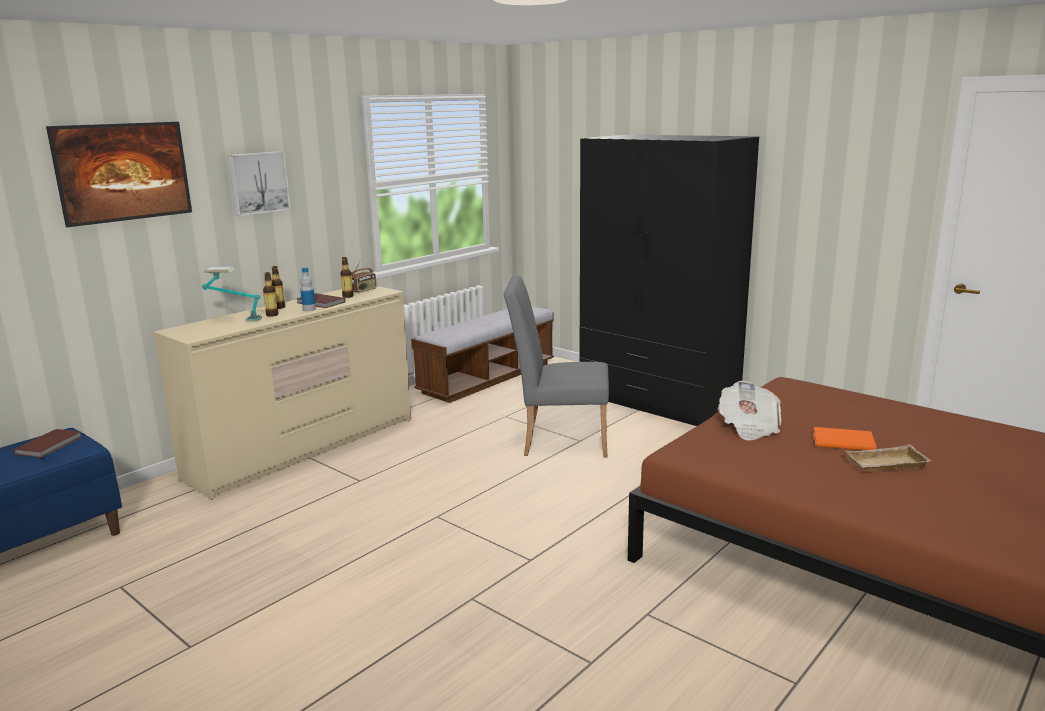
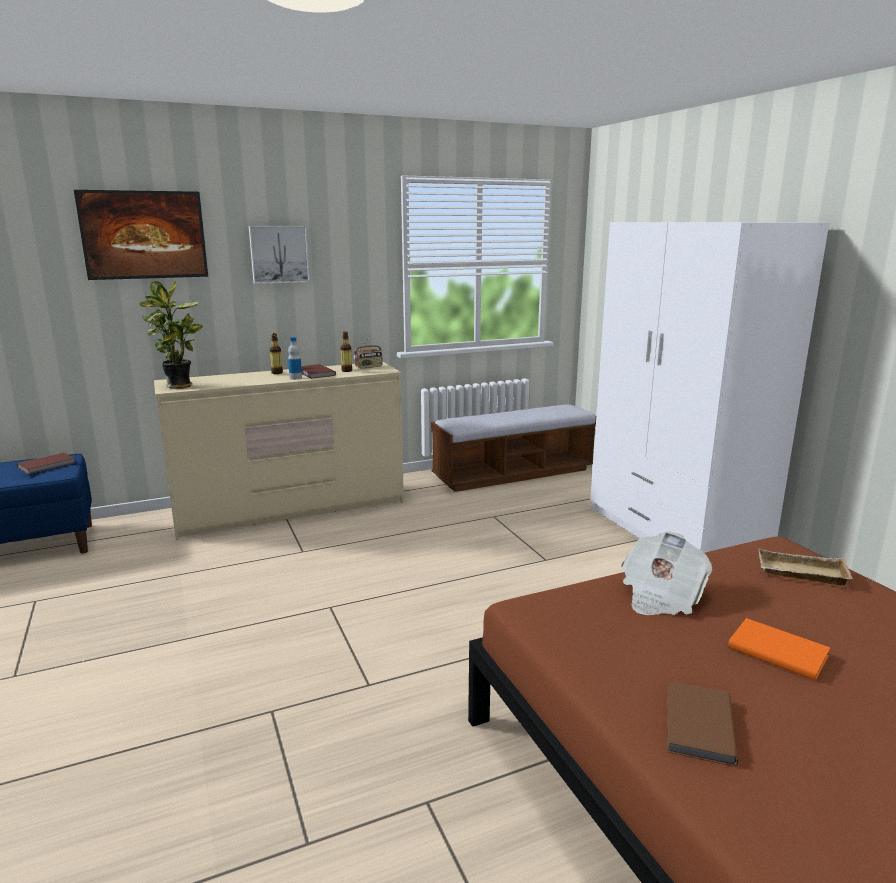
camera: 25 degrees right, 0 degrees up
(200, 333) = (180, 386): none -> potted plant
(234, 320) = (225, 379): table lamp -> none
(272, 315) = (259, 378): bottle -> none
(558, 442) = (521, 556): grey chair -> none
(658, 400) = (674, 532): black wardrobe -> white wardrobe
(839, 488) = (697, 725): none -> brown book
(886, 465) = (809, 709): beige tray -> beige tray (800, 573)

